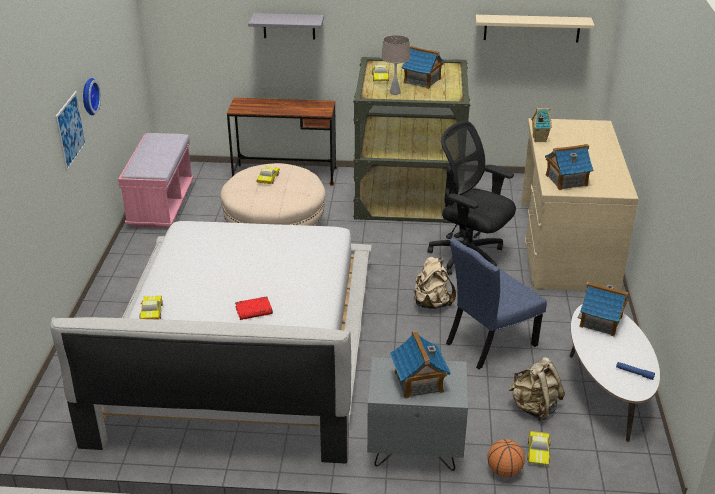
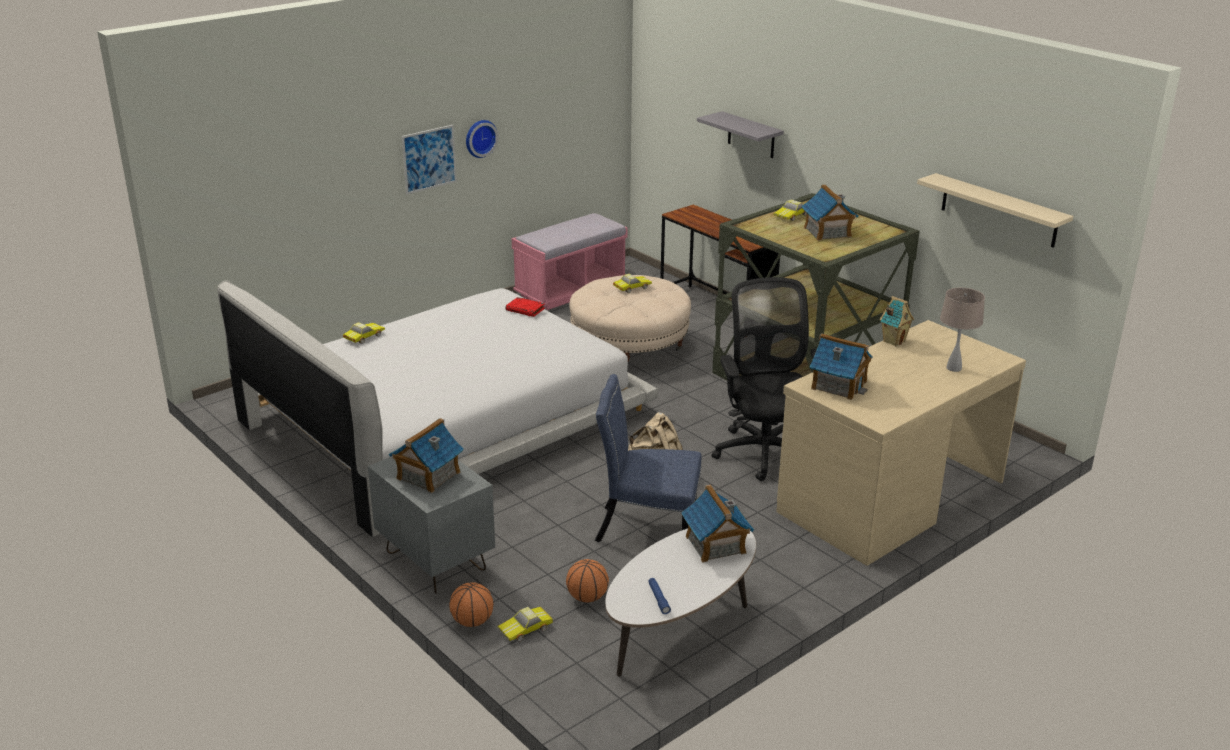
camera: 45 degrees right, 5 degrees down
(254, 310) = (429, 371): red book -> red book (525, 309)
(394, 92) = (775, 232): beige table lamp -> beige table lamp (953, 368)
(534, 407) = (587, 597): beige backpack -> basketball

